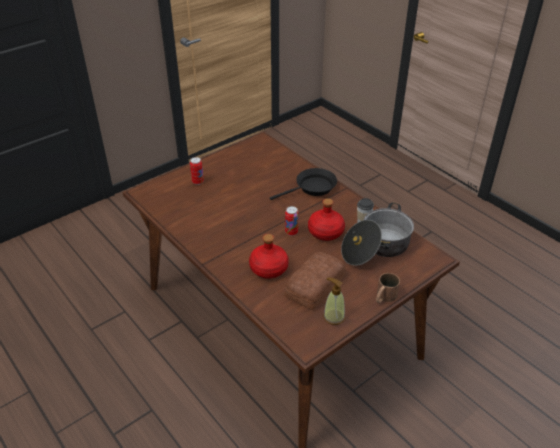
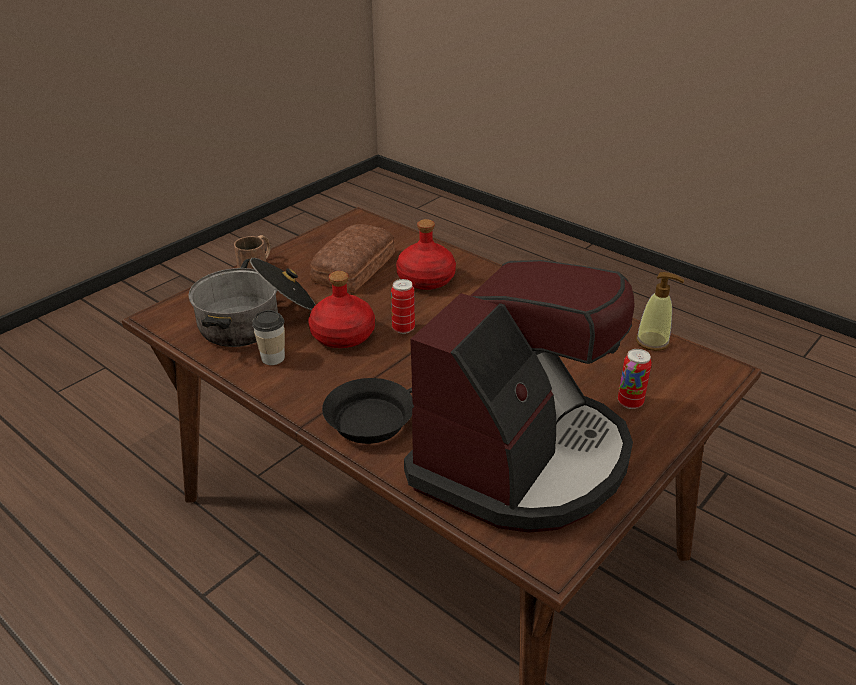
camera: 170 degrees right, 5 degrees down
(256, 166) = (522, 458): none -> coffee machine
(333, 317) = (327, 242): soap dispenser -> soap dispenser (652, 342)

